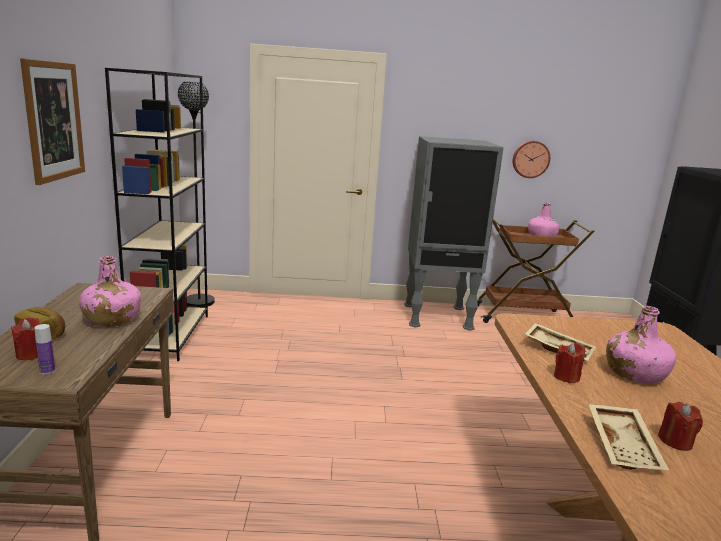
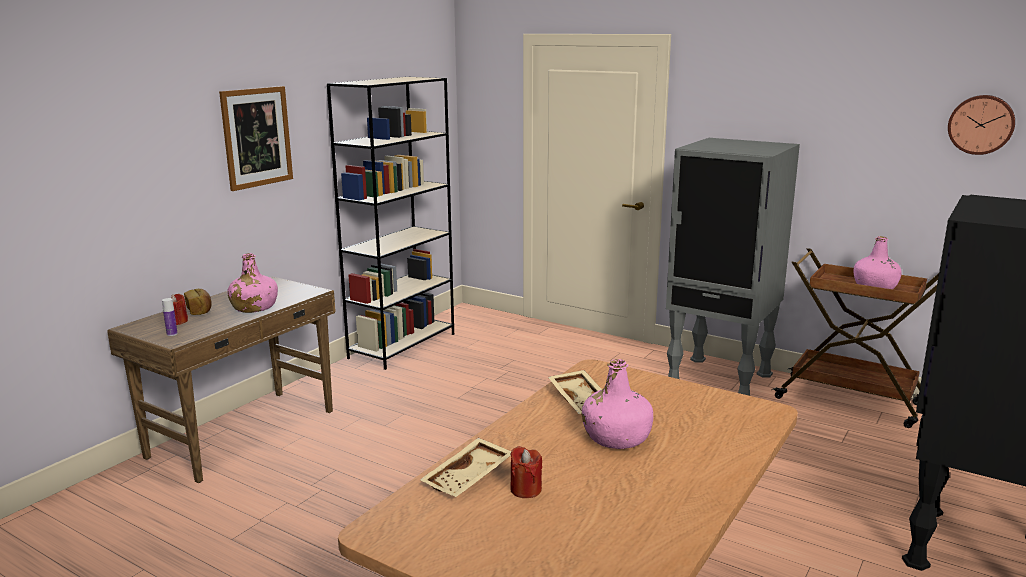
camera: 35 degrees right, 0 degrees up
(199, 302) = (462, 318): black floor lamp -> none
(530, 159) = (872, 171): wall clock -> wall clock (981, 124)
(566, 377) = (534, 422): red candle -> none

